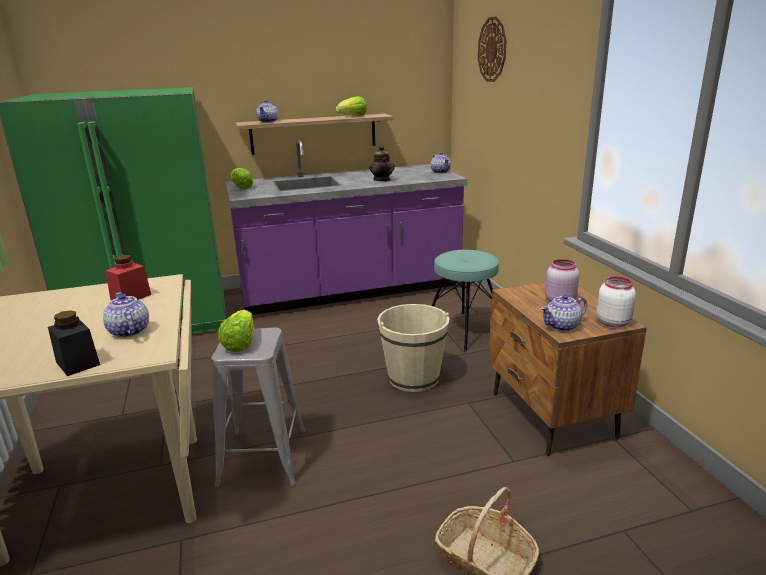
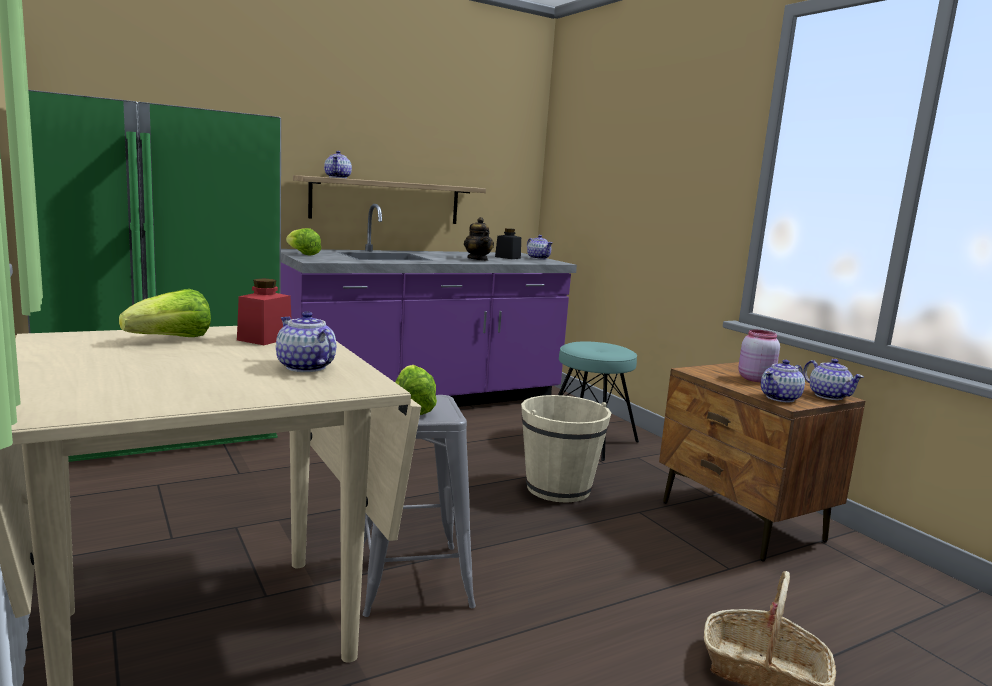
camera: 15 degrees left, 10 degrees down
(78, 363) = (269, 393): black jar -> black jar (507, 257)
(353, 116) = (438, 184): lettuce -> lettuce (172, 339)
(492, 49) = (611, 121): wall clock -> none
(613, 322) = (828, 396): white jar -> teapot

